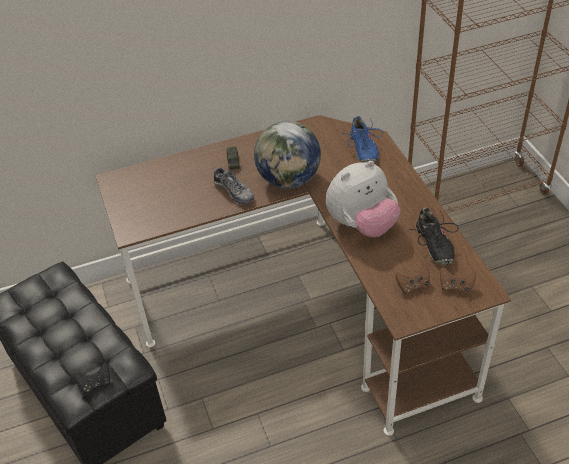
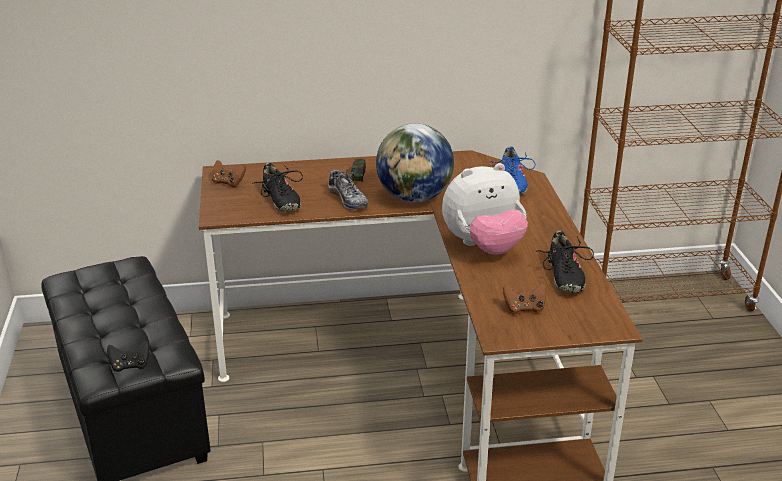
camera: 10 degrees right, 15 degrees down
(177, 204) = (280, 200): none -> black shoe
(455, 287) = (576, 317): brown game controller -> brown game controller (228, 183)

